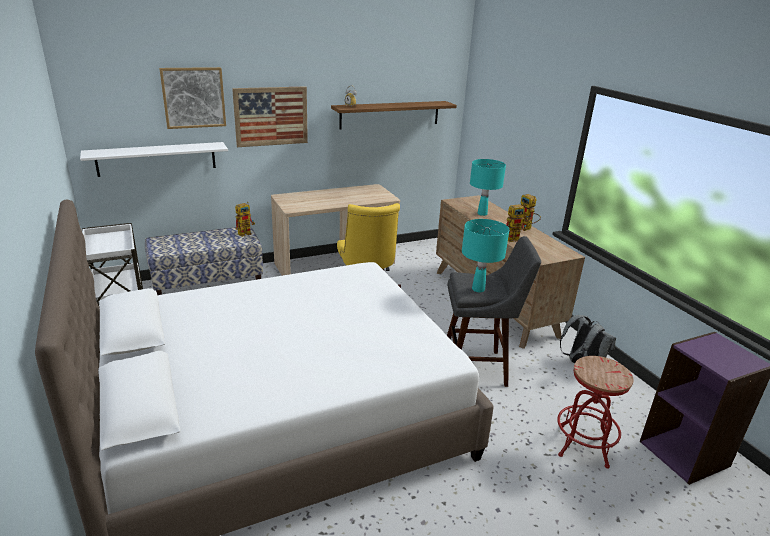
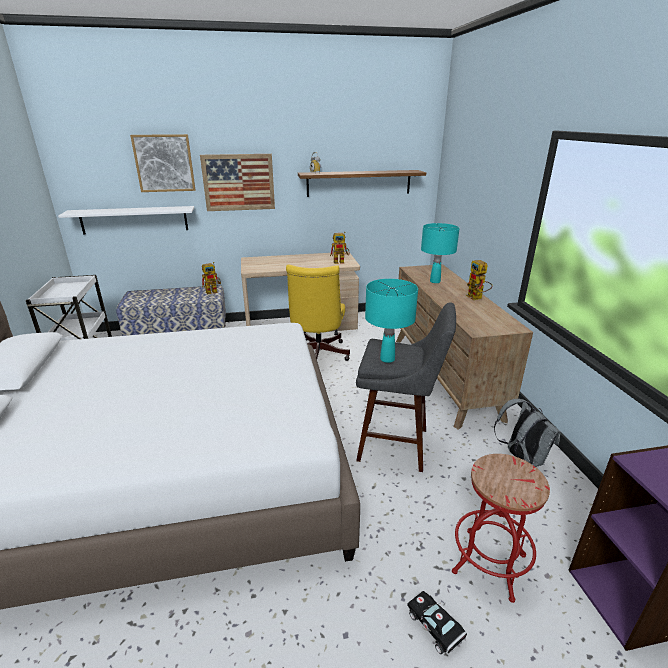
camera: 15 degrees right, 0 degrees up
(514, 238) = (456, 307): toy robot -> toy robot (341, 261)
(561, 493) = (436, 627): none -> black toy car

